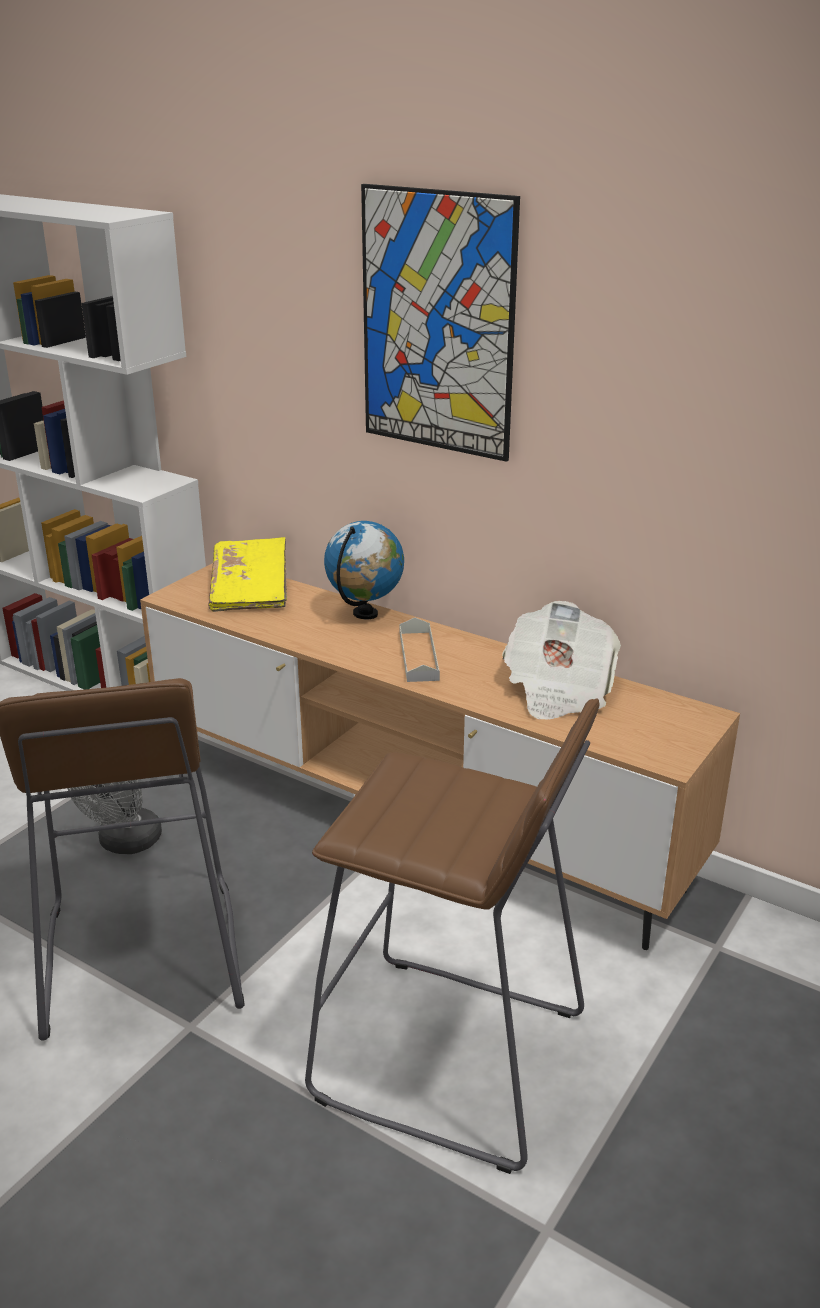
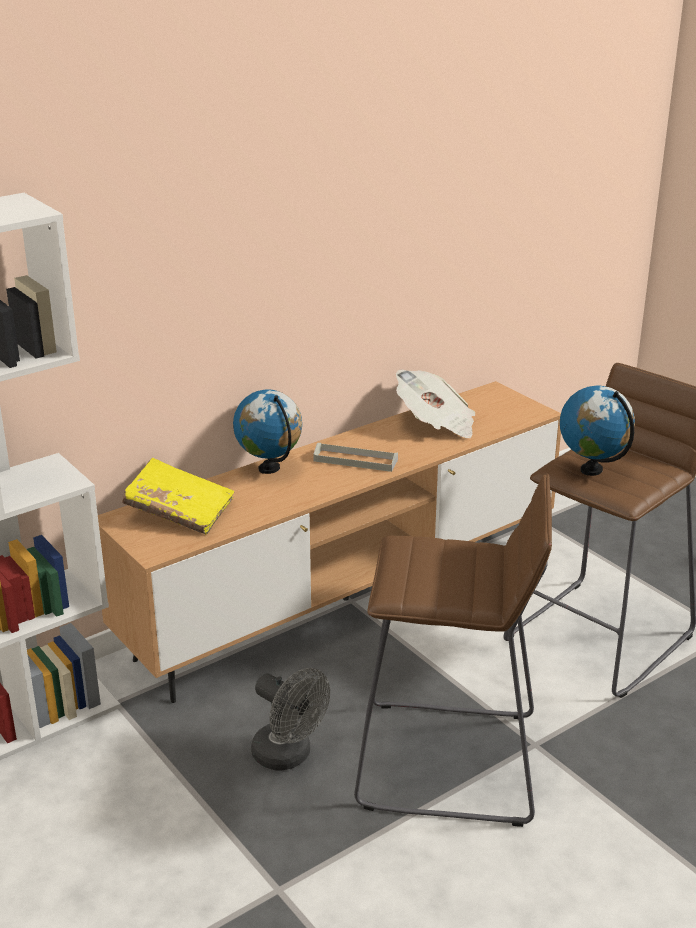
camera: 70 degrees left, 0 degrees up
(418, 792) = (592, 470): none -> globe
(437, 324) = (288, 209): picture -> none

